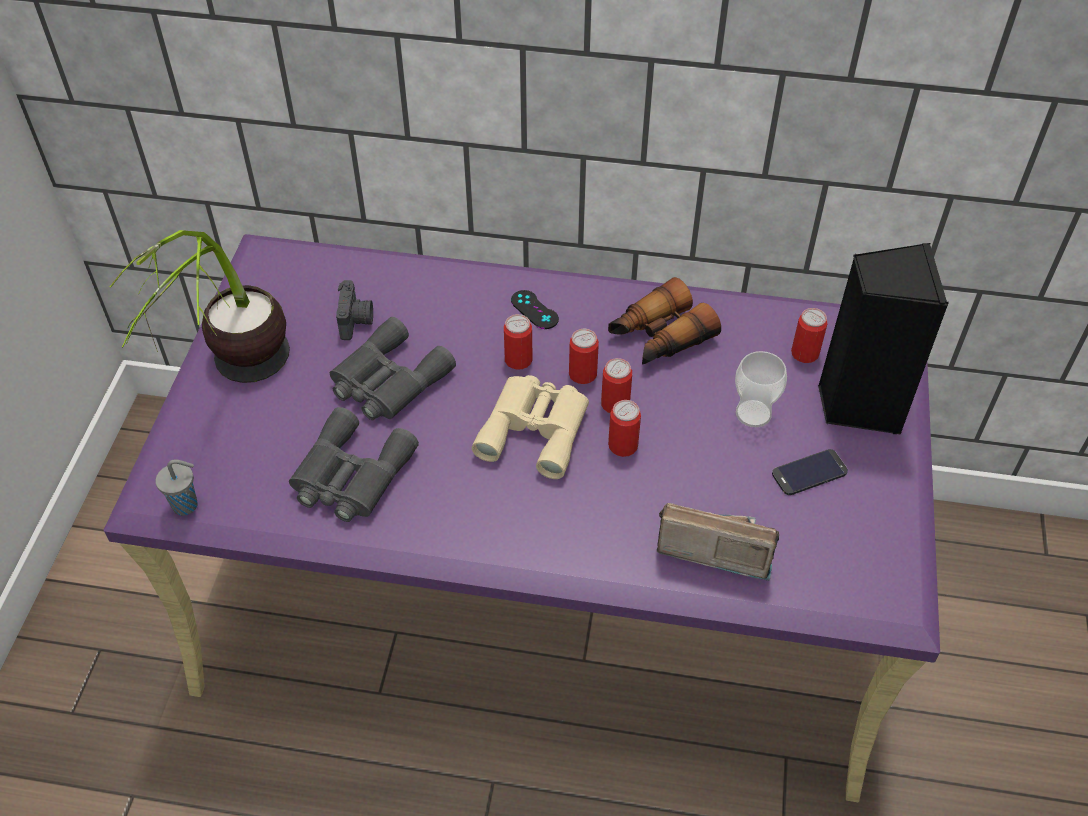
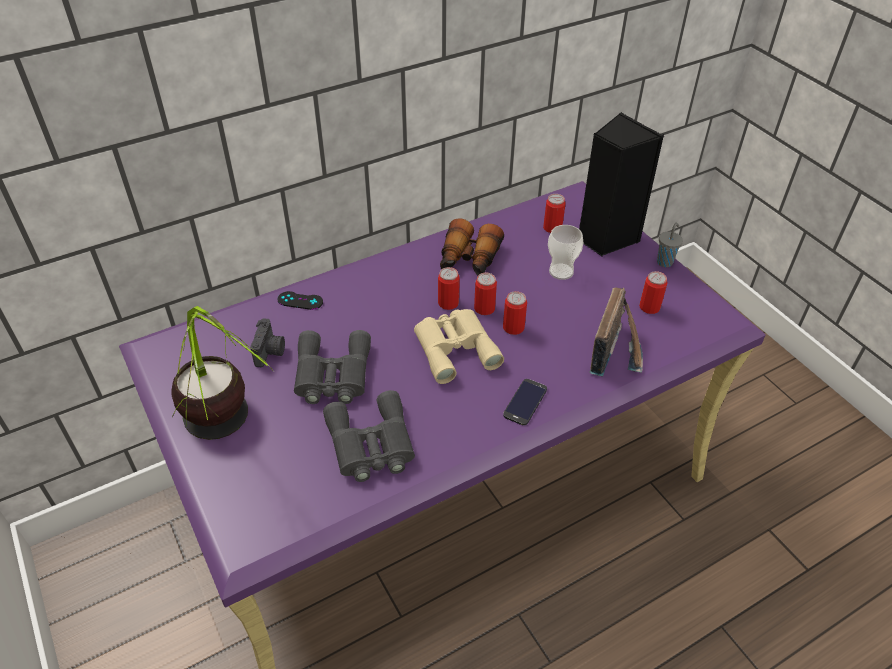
camera: 40 degrees left, 5 degrees down
(187, 505) = (275, 537): grey cup -> grey cup (665, 261)
(356, 321) = (270, 352): camera -> camera turned 45 degrees clockwise
(518, 360) = (401, 316): can -> can (649, 307)
(534, 310) = (380, 284): black game controller -> black game controller (300, 301)
(712, 546) = (617, 350): radio -> radio turned 135 degrees clockwise
(809, 472) = (620, 284): phone -> phone (525, 402)

